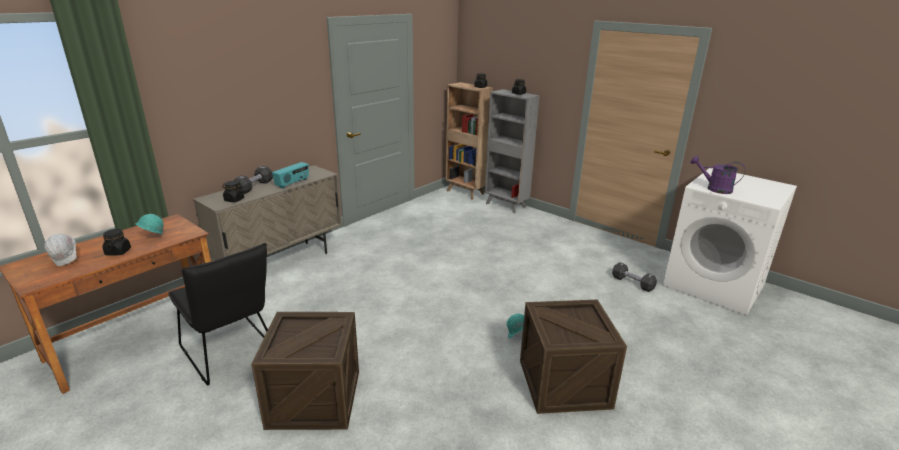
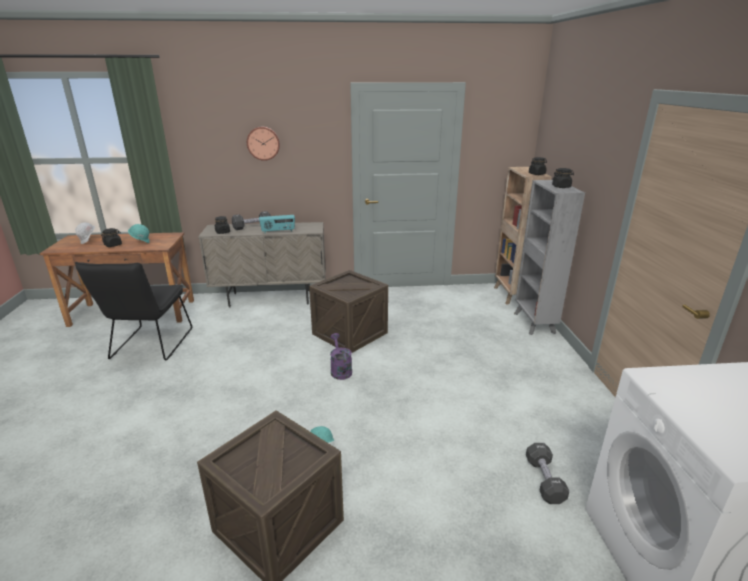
camera: 45 degrees right, 0 degrees up
(250, 89) = (263, 143): none -> wall clock
(314, 399) = (129, 403): crate -> crate (350, 333)
(714, 189) = (670, 392): purple watering can -> purple watering can (340, 370)

